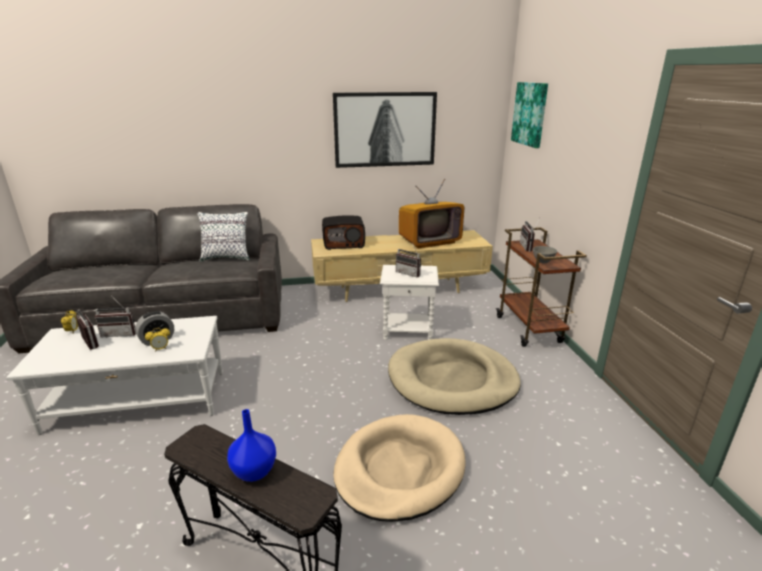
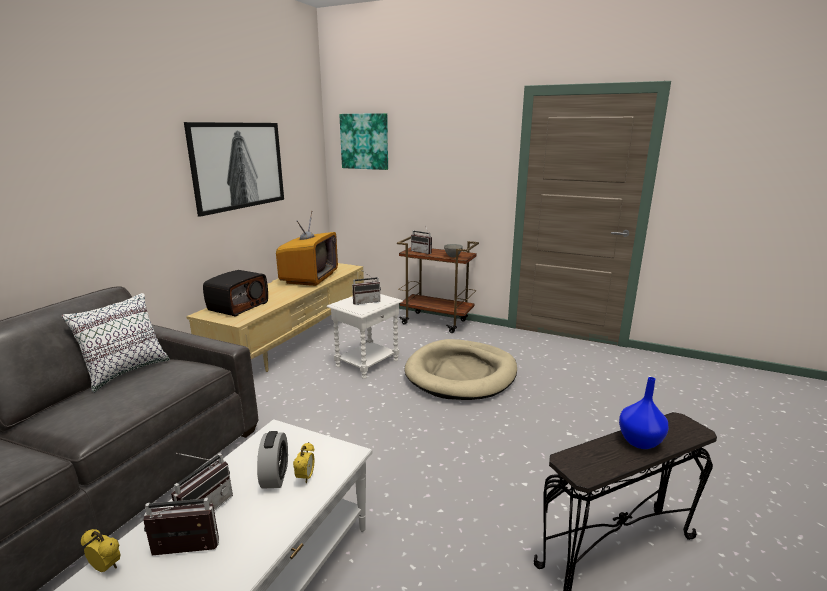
camera: 55 degrees left, 5 degrees down
(399, 469) = (545, 437): beige dog bed -> none

